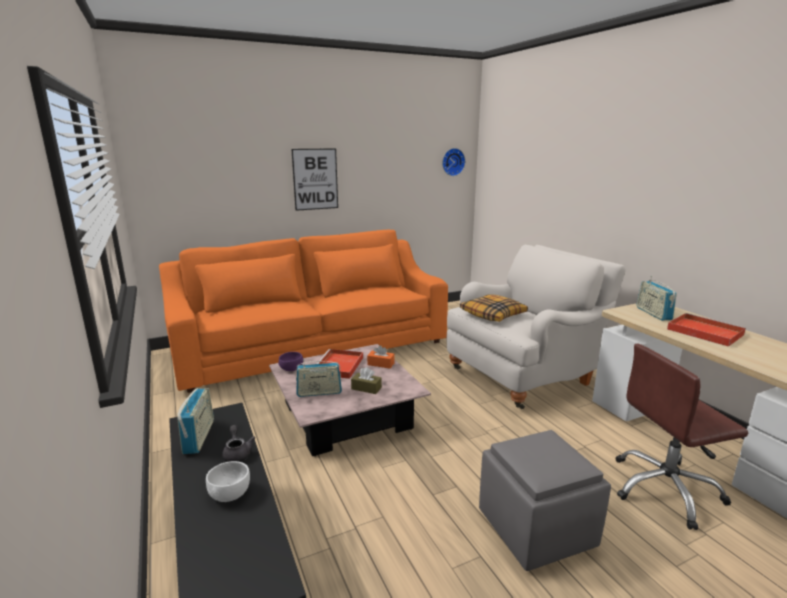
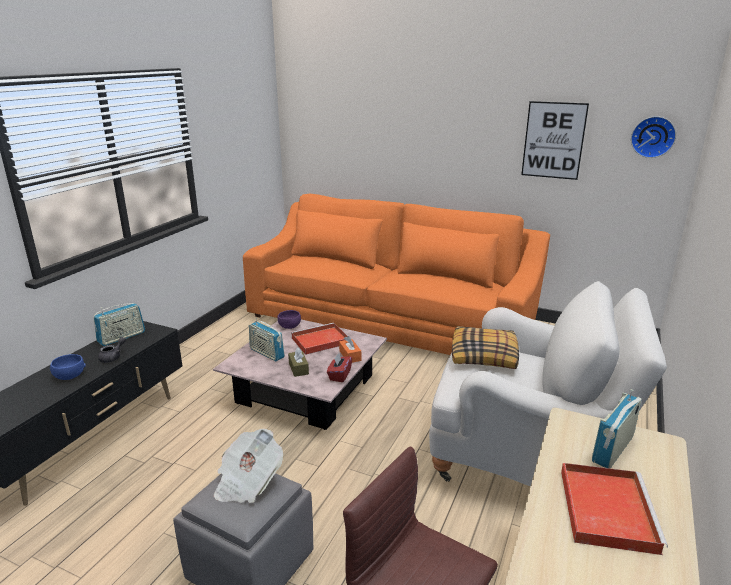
camera: 50 degrees right, 5 degrees up
(230, 493) = (69, 375): white bowl -> blue bowl
(315, 179) = (446, 141): picture -> picture (553, 140)
(402, 377) = (339, 375): none -> red tissue box
(535, 447) = (248, 481): none -> newspaper

